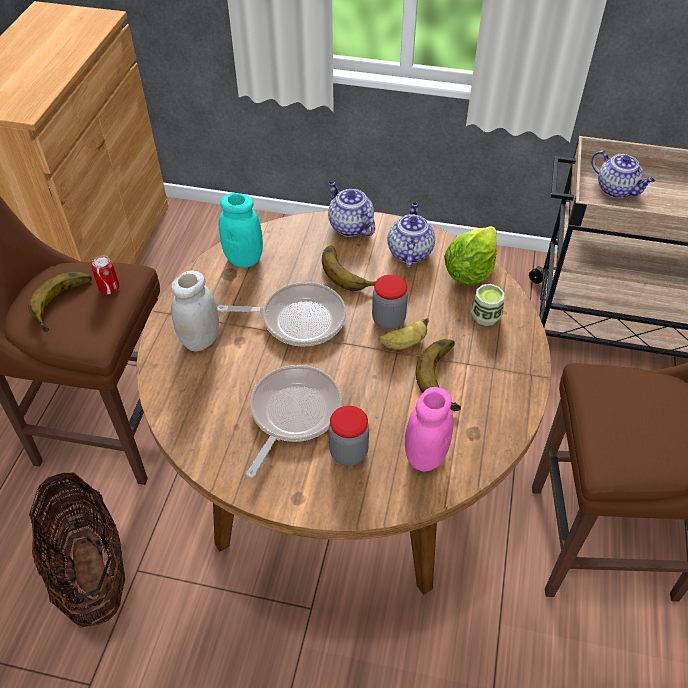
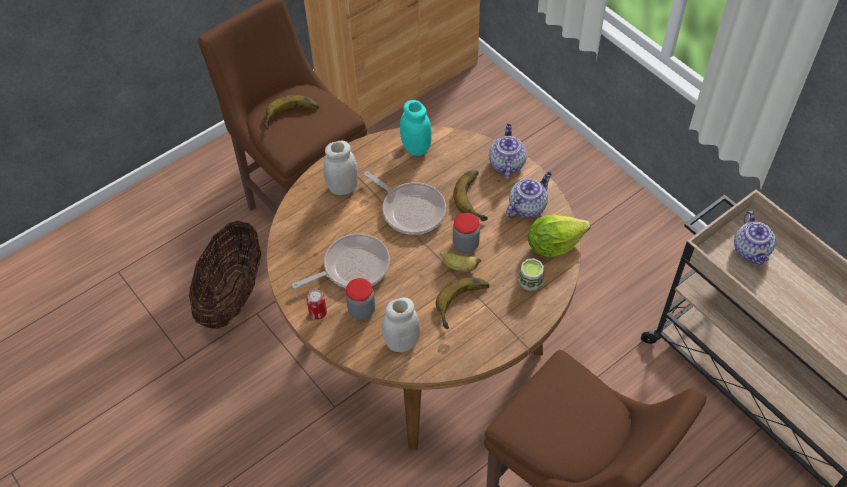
camera: 40 degrees right, 5 degrees up
(109, 288) = (324, 120): can -> can (318, 313)
(425, 456) = (402, 342): pink jar -> white jar

